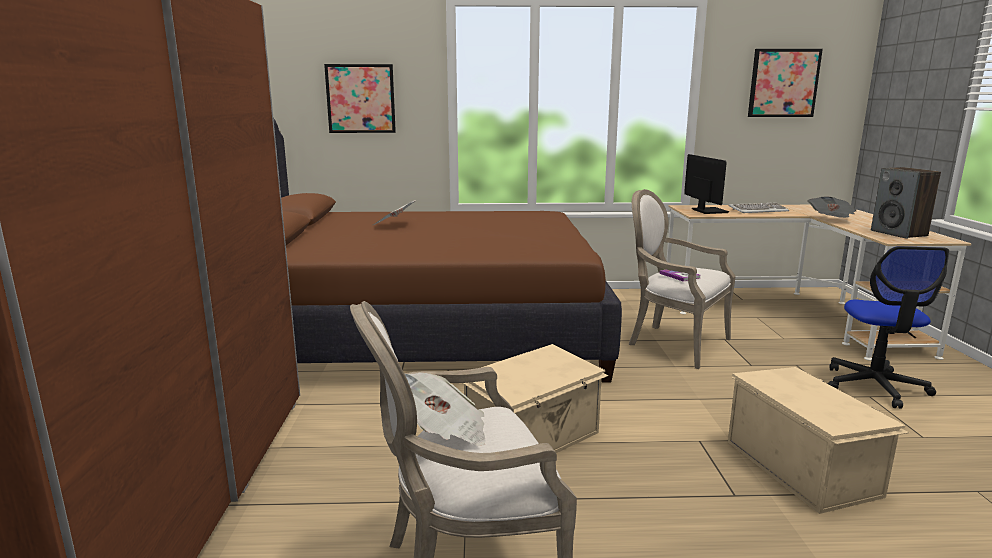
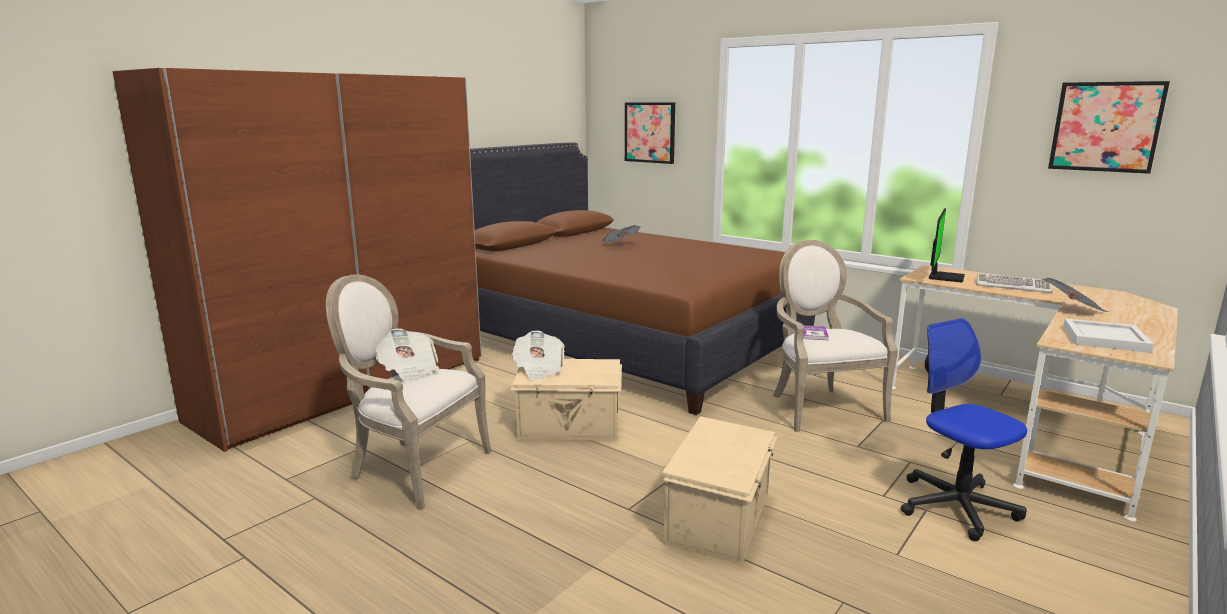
camera: 40 degrees right, 0 degrees up
(502, 380) = (539, 369): none -> newspaper
(875, 386) = (956, 506): office chair -> office chair turned 105 degrees clockwise
(899, 233) = (1106, 339): speaker -> white tray

